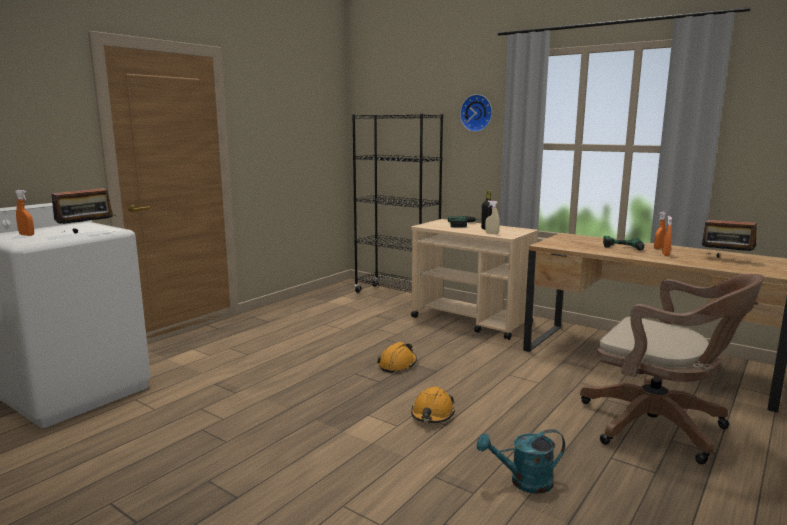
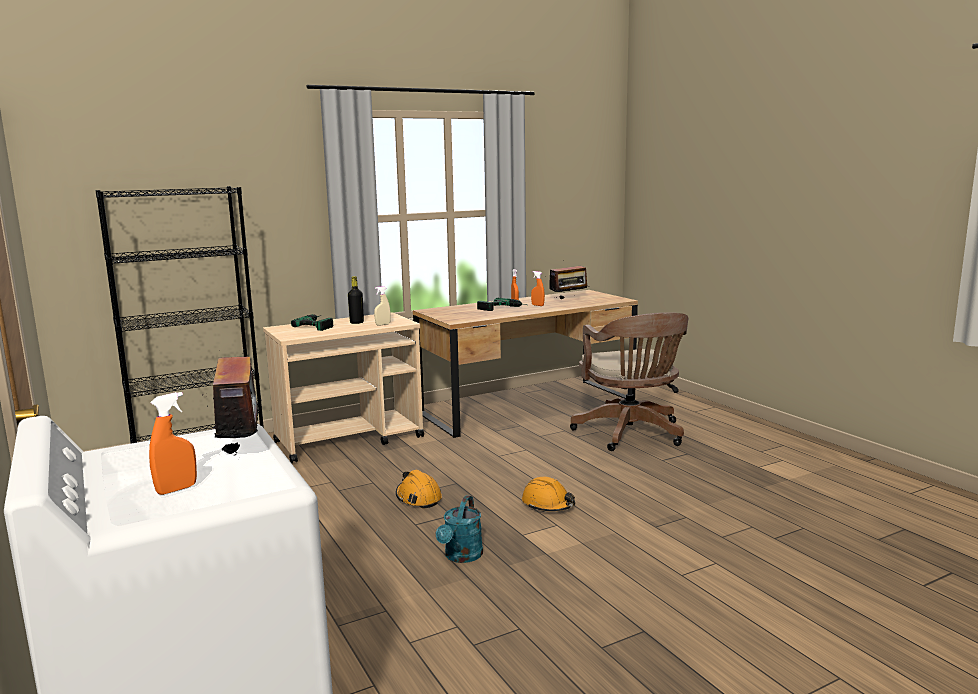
camera: 65 degrees left, 0 degrees up
(477, 113) = (275, 183): wall clock -> none
(524, 482) = (680, 496): turquoise watering can -> turquoise watering can (461, 557)
(659, 427) = (631, 434): brown office chair -> brown office chair turned 105 degrees clockwise

